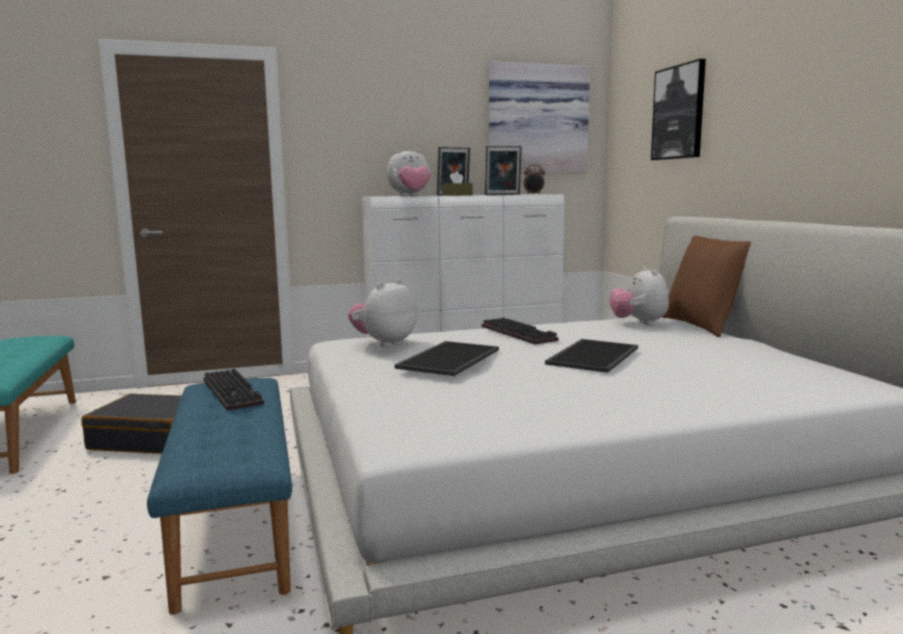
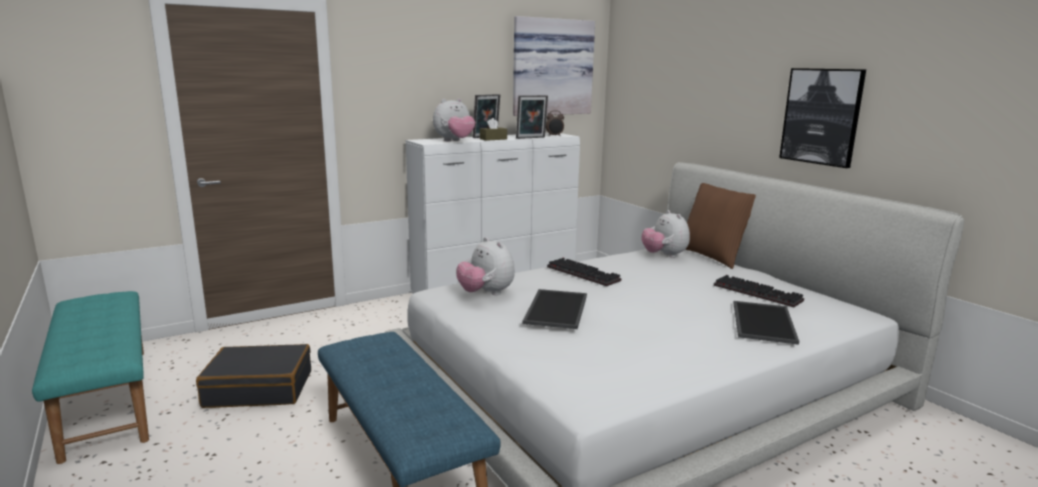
camera: 15 degrees left, 5 degrees up
(234, 392) = (380, 353): keyboard -> keyboard (759, 293)
(384, 343) = (486, 293): plush toy -> plush toy turned 60 degrees counterclockwise
(592, 355) = (659, 296): tray -> tray (761, 321)
(679, 112) = (679, 73): picture -> picture (821, 116)

